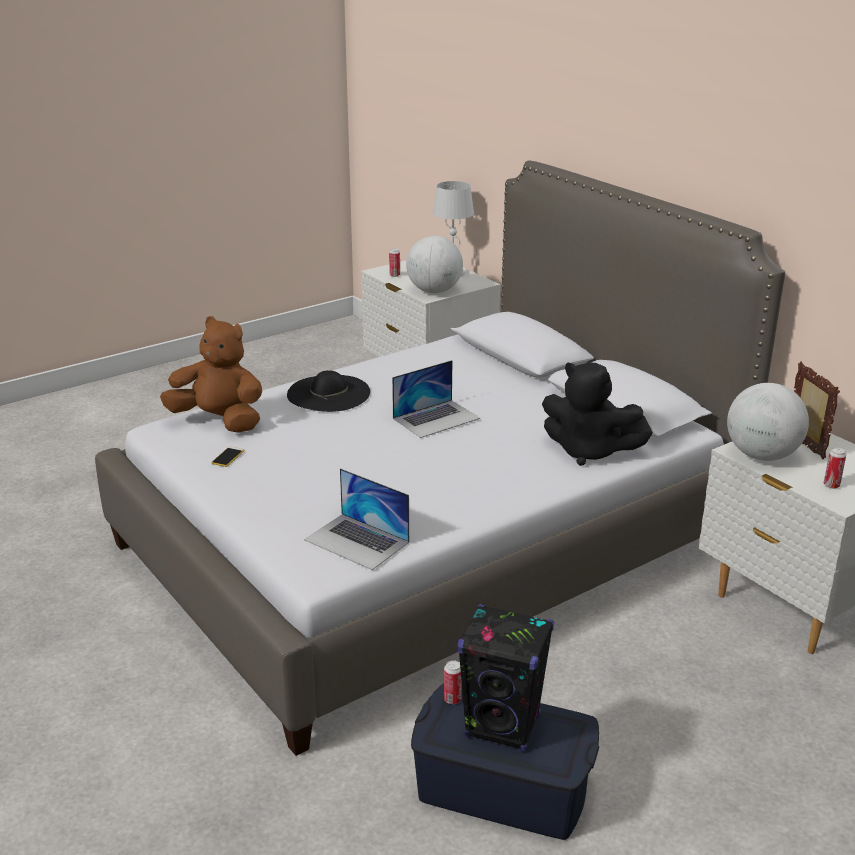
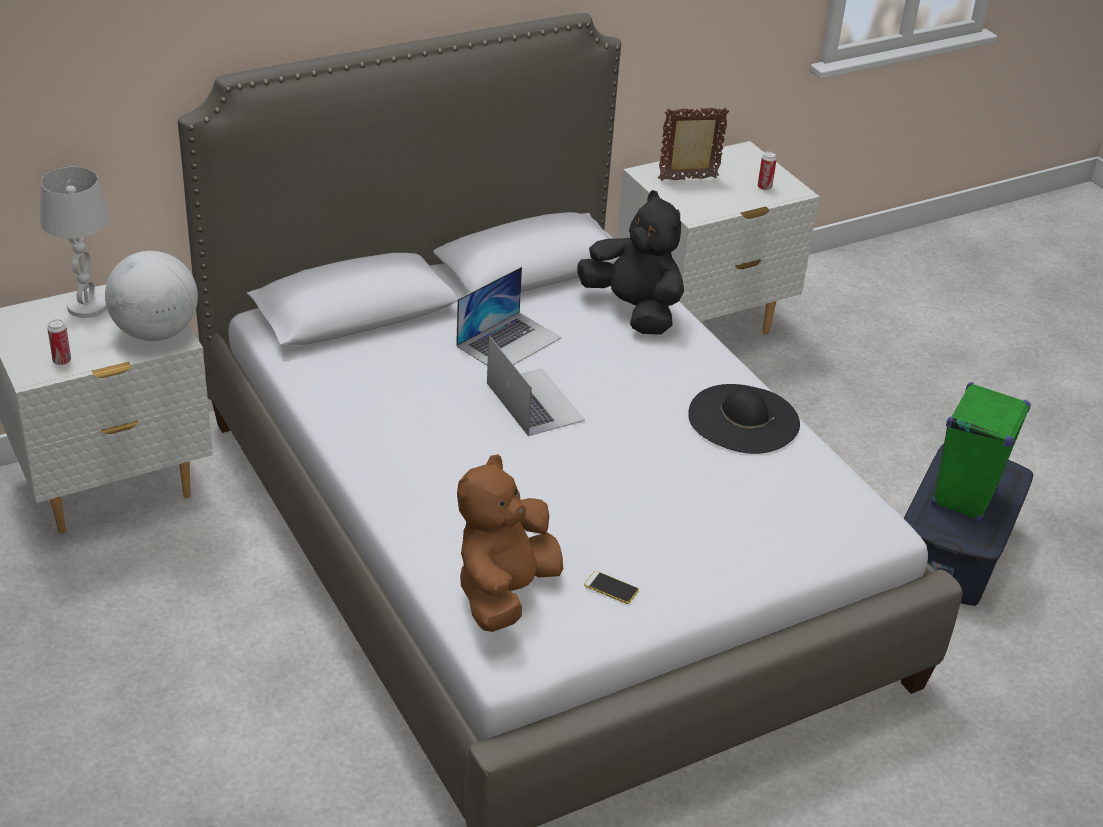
camera: 85 degrees left, 10 degrees up
(328, 393) = (437, 484): black hat -> black hat (743, 419)
(357, 541) = (817, 493): laptop -> laptop (509, 341)
(452, 699) = (929, 523): can -> none
(503, 727) = (964, 498): black speaker -> green speaker
(589, 451) = (633, 310): black plush toy -> black plush toy turned 75 degrees counterclockwise
(761, 455) = (705, 205): globe -> none

